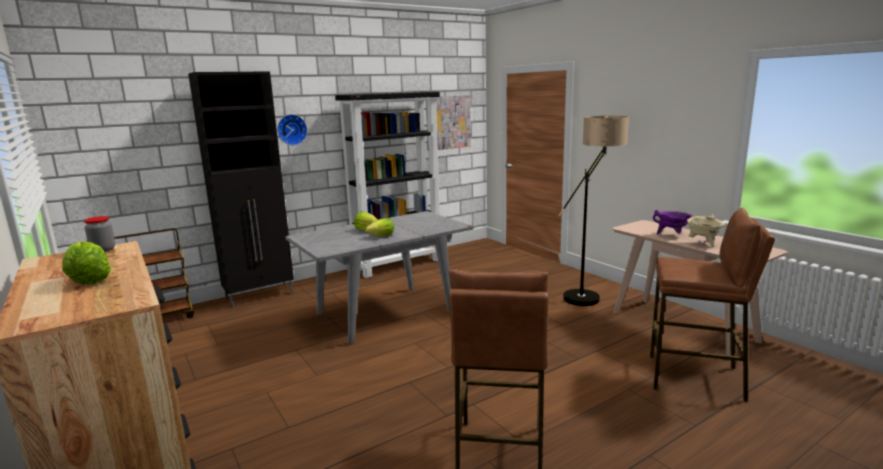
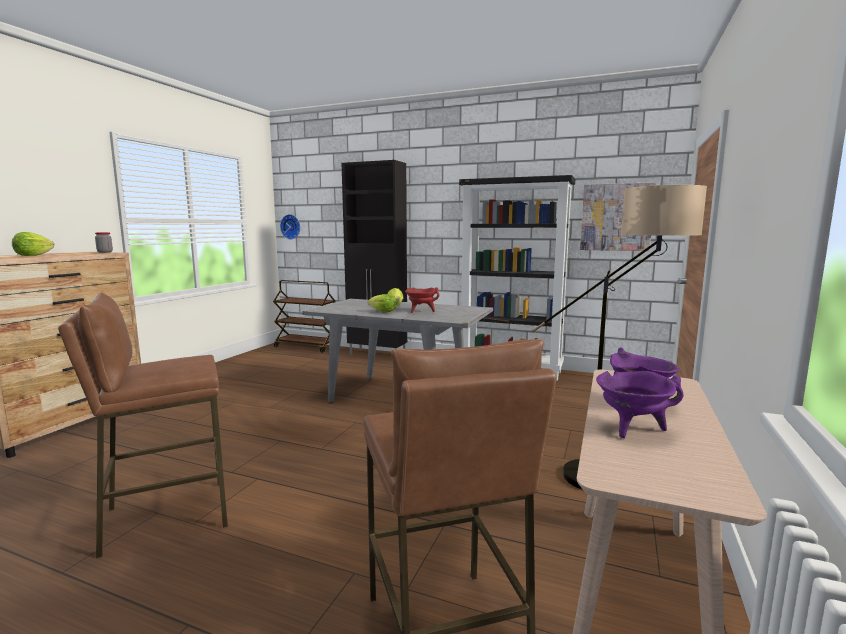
camera: 55 degrees right, 5 degrees down
(291, 129) = (429, 214): wall clock -> wall clock (291, 226)
(403, 227) = (421, 311): none -> red cooking pot
(703, 243) = (632, 429): beige cooking pot -> purple cooking pot

